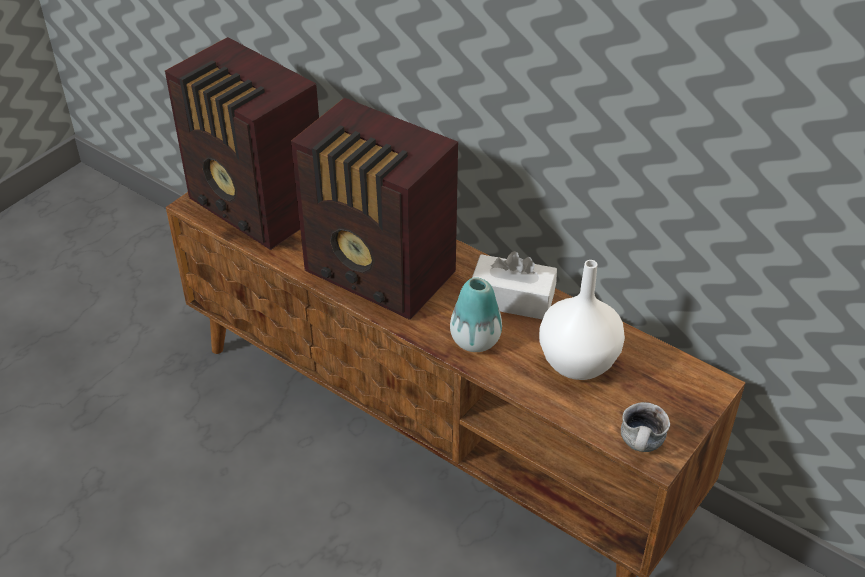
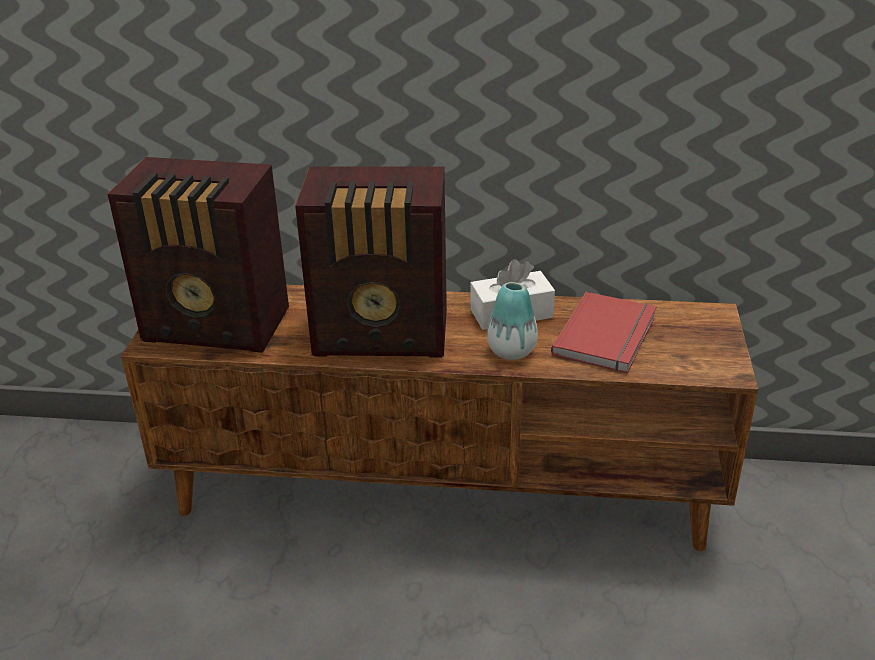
camera: 30 degrees left, 10 degrees down
(579, 363) = (608, 336): white vase -> red book
(642, 446) = (712, 371): mug -> none

